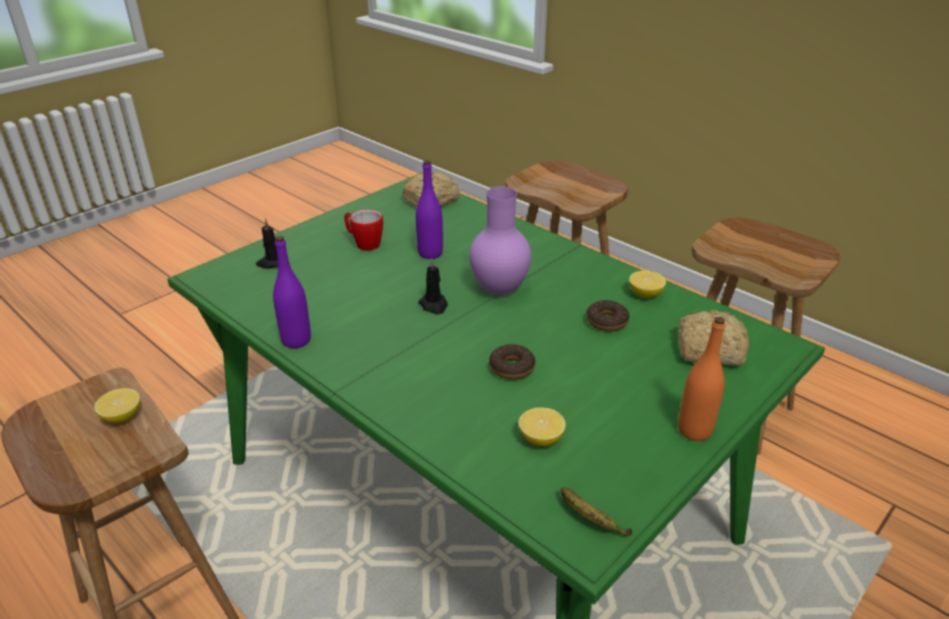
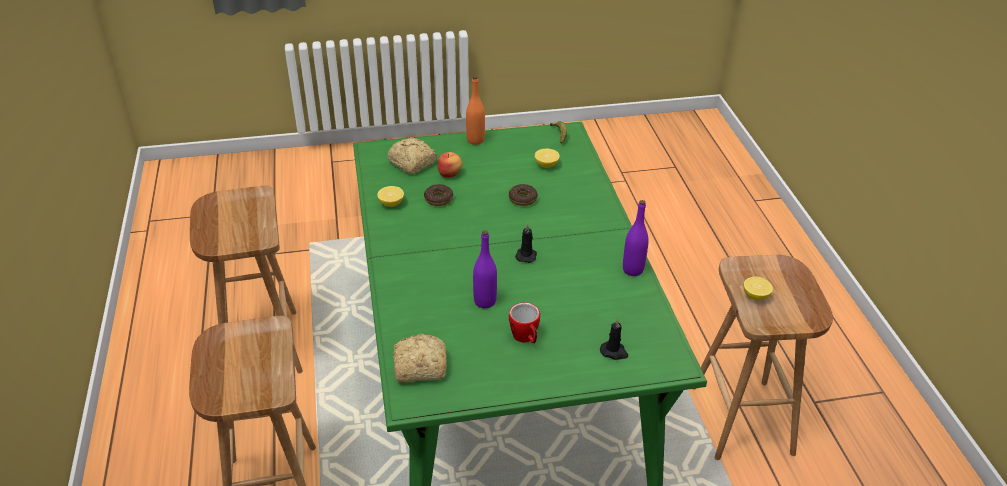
camera: 145 degrees left, 5 degrees up
(498, 290) = (474, 247): purple vase -> none
(643, 358) = (450, 174): none -> apple

